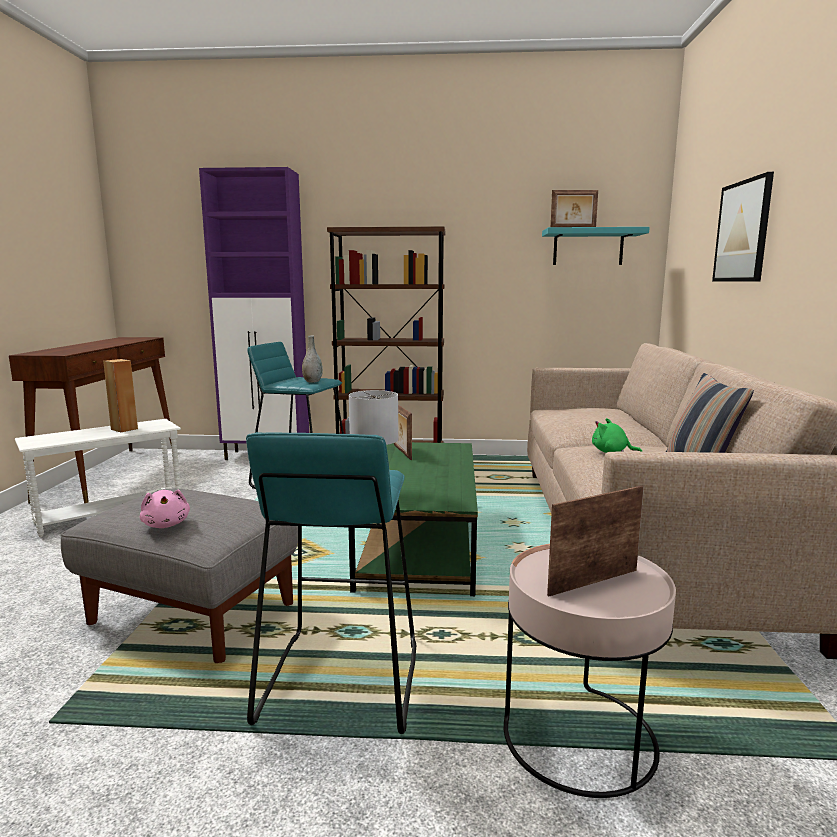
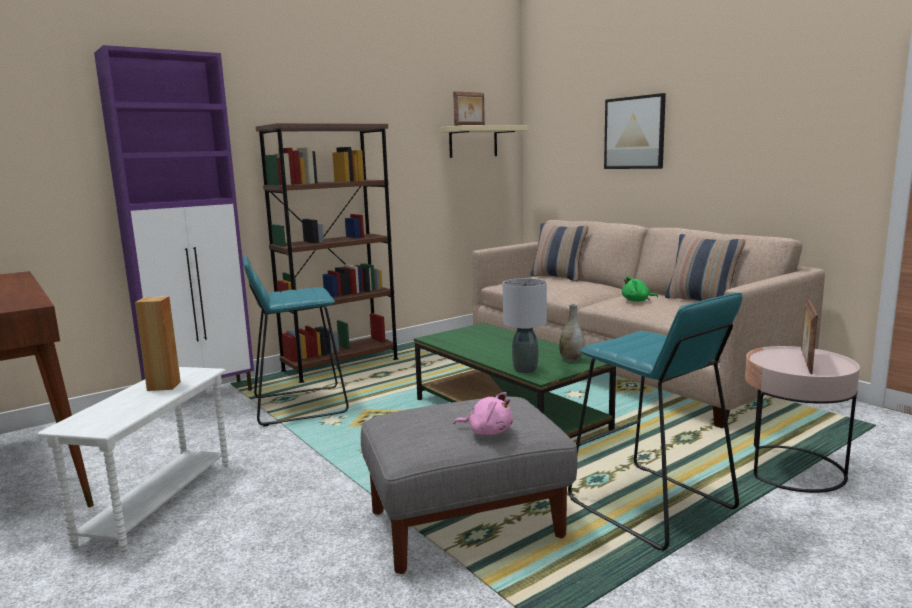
camera: 40 degrees left, 0 degrees up
(312, 381) = (310, 292): grey vase -> grey vase (571, 359)
(401, 452) = (456, 341): picture frame -> none
(588, 247) = (473, 142): turquoise shelf -> beige shelf
(617, 412) = (558, 277): none -> pillow

